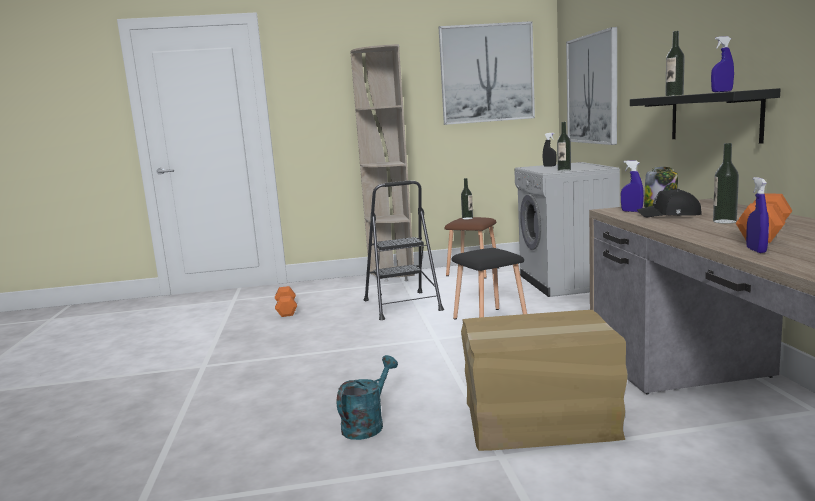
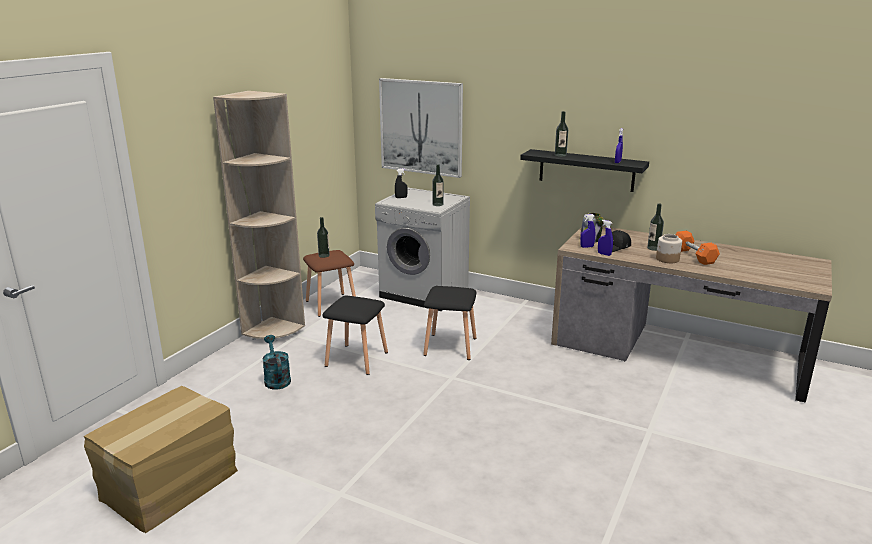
camera: 55 degrees left, 10 degrees up
(286, 309) = (258, 408): orange dumbbell -> none
(367, 424) = (561, 455): turquoise watering can -> turquoise watering can (276, 379)
(402, 305) = (356, 360): black step ladder -> black stool
(487, 73) = (311, 107): picture -> none
(540, 421) = (622, 402): cardboard box -> cardboard box (171, 486)
(703, 230) = (667, 259): none -> jar
(756, 250) = (724, 271): blue spray bottle -> blue spray bottle (604, 254)

